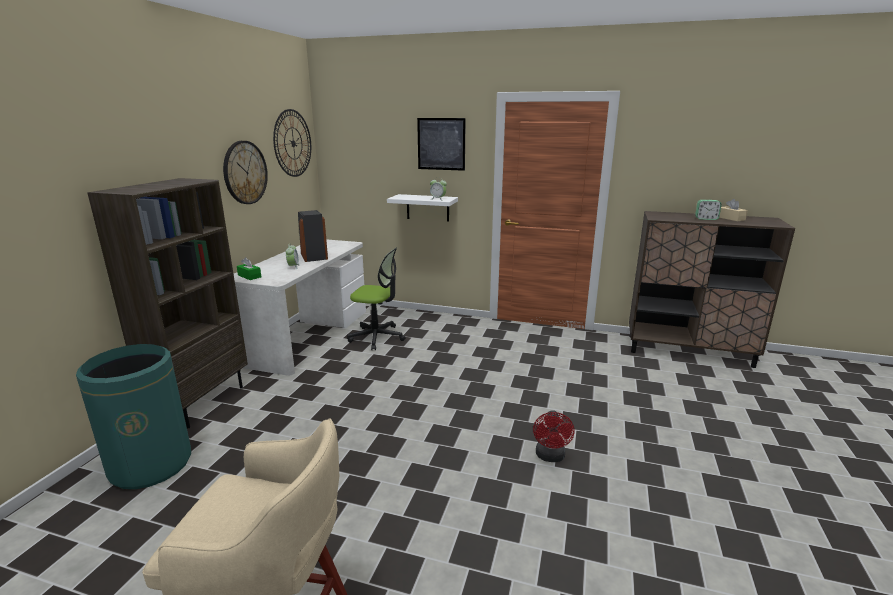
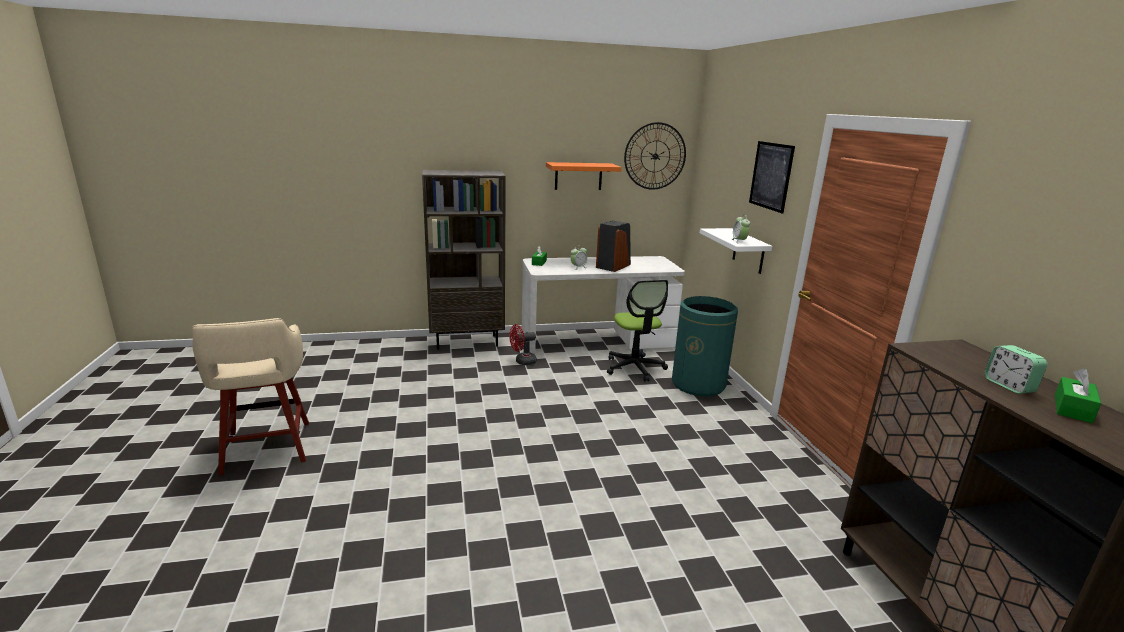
camera: 60 degrees right, 0 degrees up
(151, 464) = (395, 354): green trash can -> green trash can (698, 384)
(245, 172) = (578, 176): wall clock -> orange shelf
(550, 457) = (518, 518): red fan -> red fan (522, 361)
(730, 218) = (1072, 409): beige tissue box -> green tissue box

